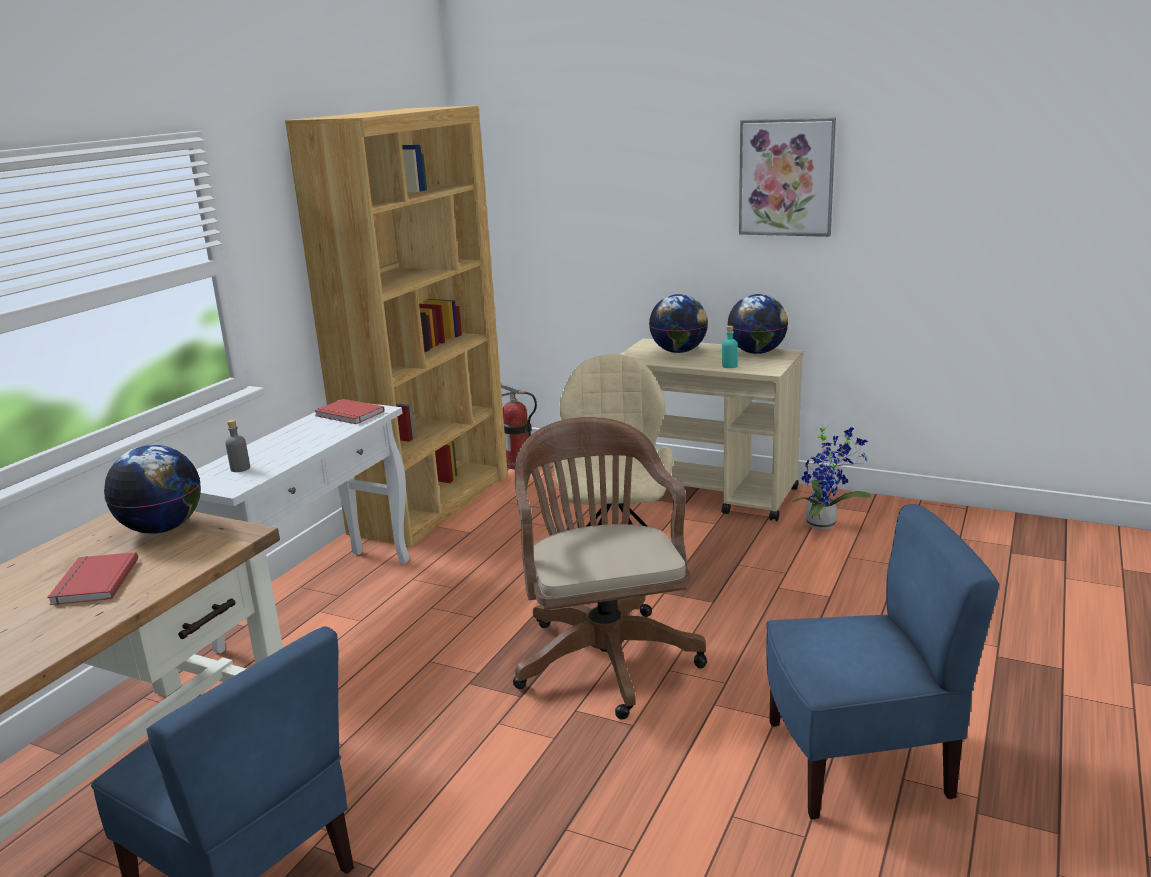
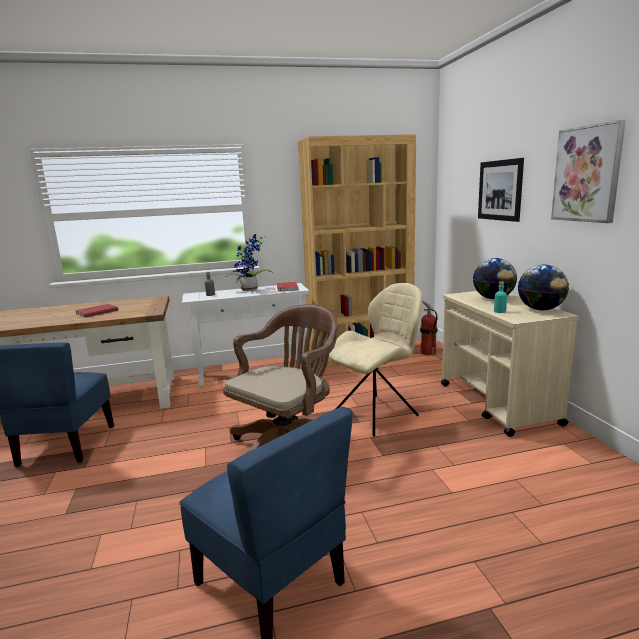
camera: 50 degrees right, 5 degrees down
(162, 528) = (147, 304): globe -> none
(626, 194) = (500, 190): none -> picture
(825, 524) = (540, 454): potted plant -> potted plant (250, 290)

